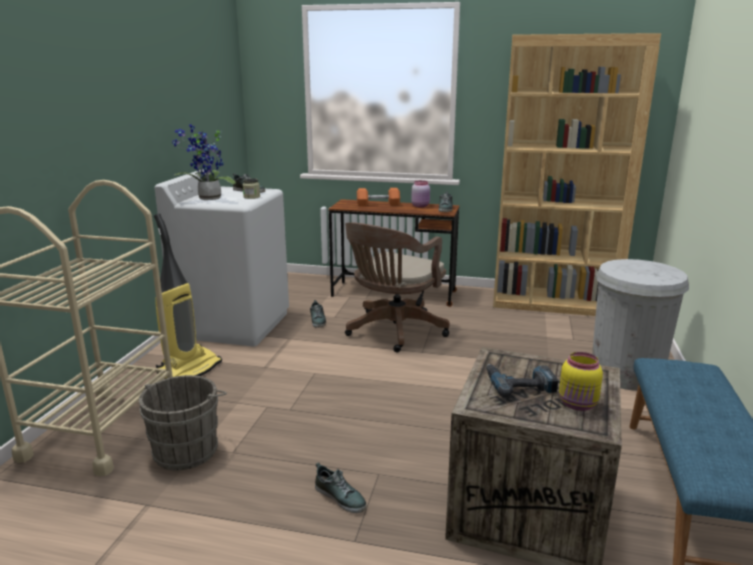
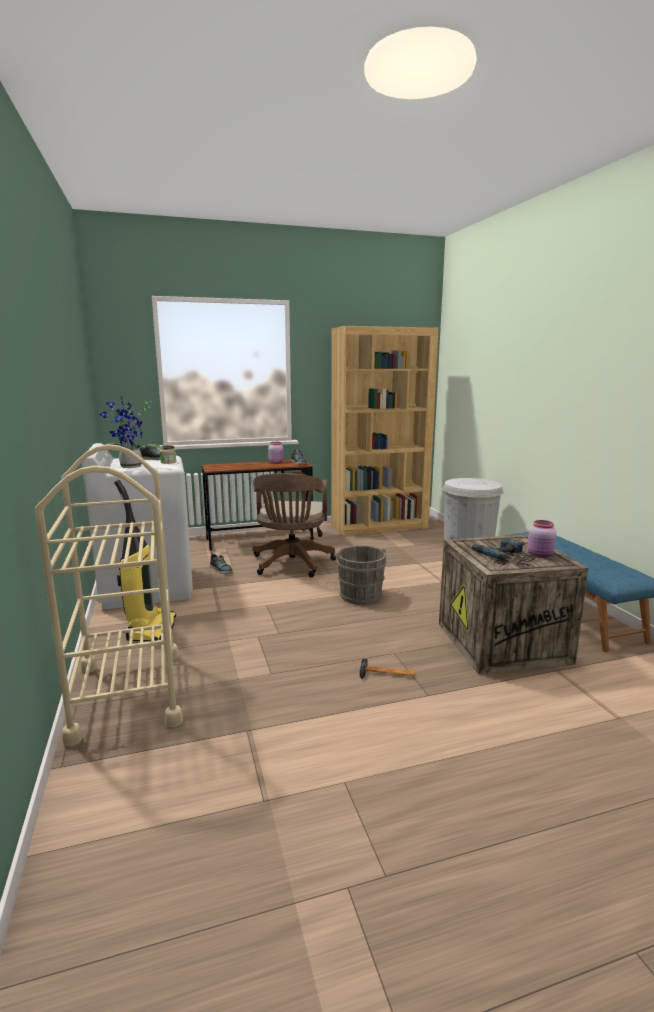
camera: 30 degrees left, 5 degrees down
(188, 449) = (230, 683): grey bucket -> grey bucket (360, 594)
(340, 497) = (387, 674): shoe -> hammer
(378, 204) = (241, 465): orange dumbbell -> none
(578, 405) = (540, 555): yellow jar -> pink jar

